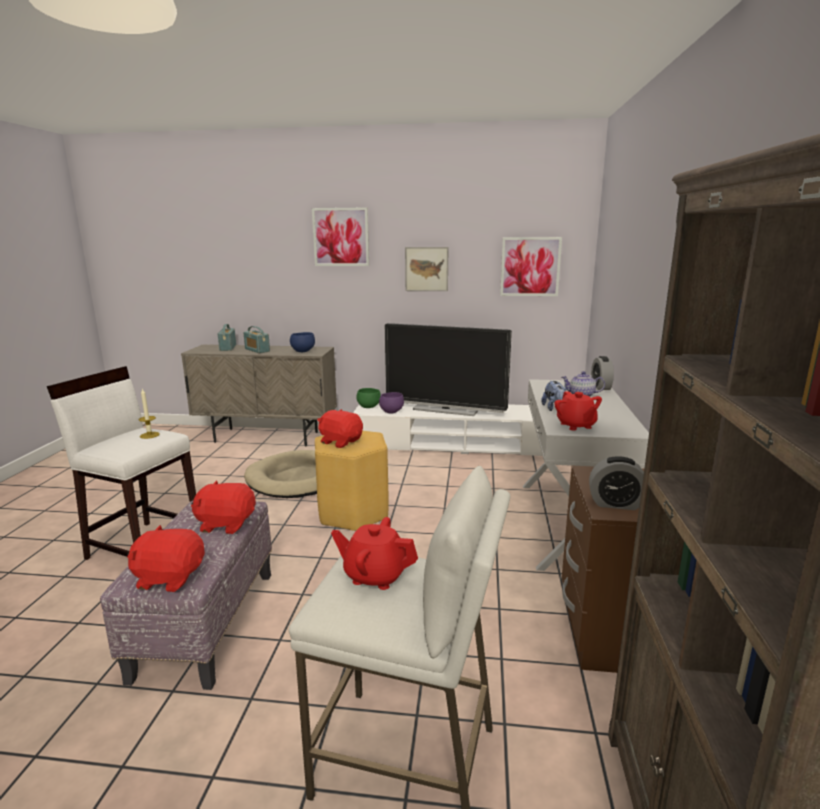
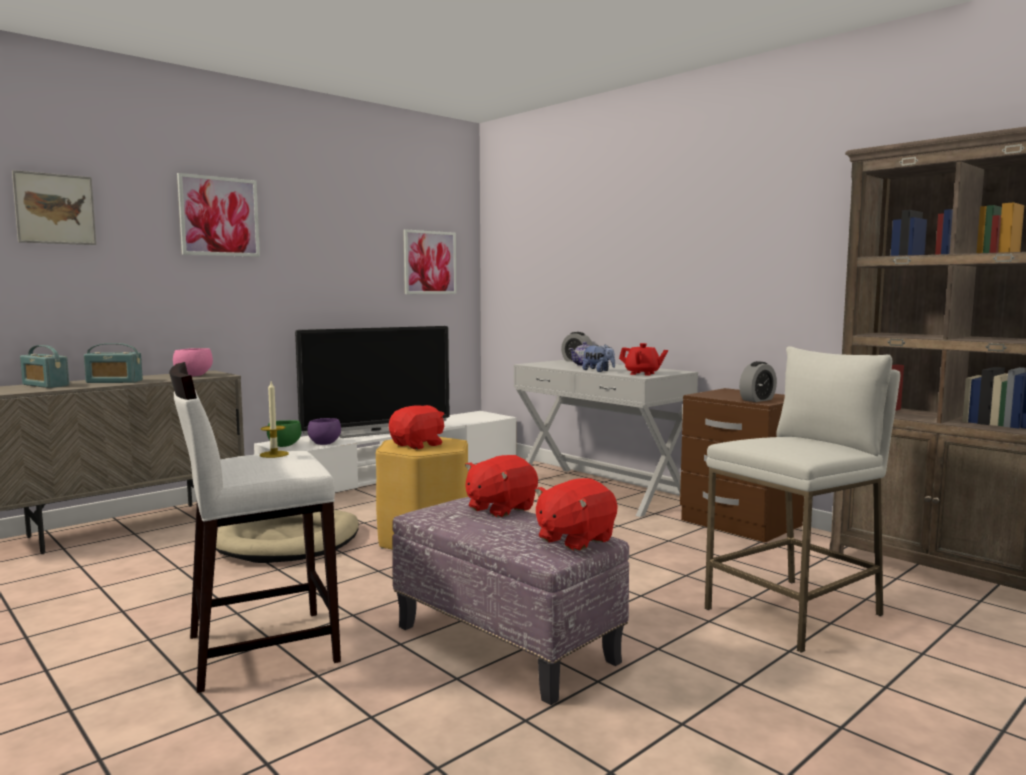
camera: 50 degrees left, 10 degrees down
(302, 351) = (192, 375): blue bowl -> pink bowl
(340, 441) = (418, 445): red plush toy -> red plush toy turned 150 degrees clockwise
(375, 575) = (775, 442): red teapot -> none
(426, 269) = (328, 262): picture -> picture (55, 209)

